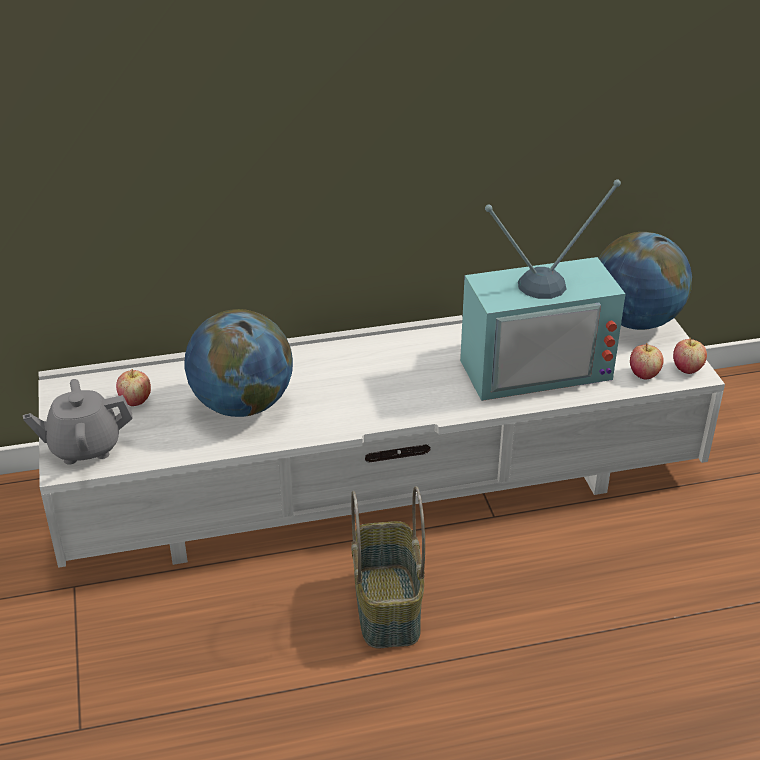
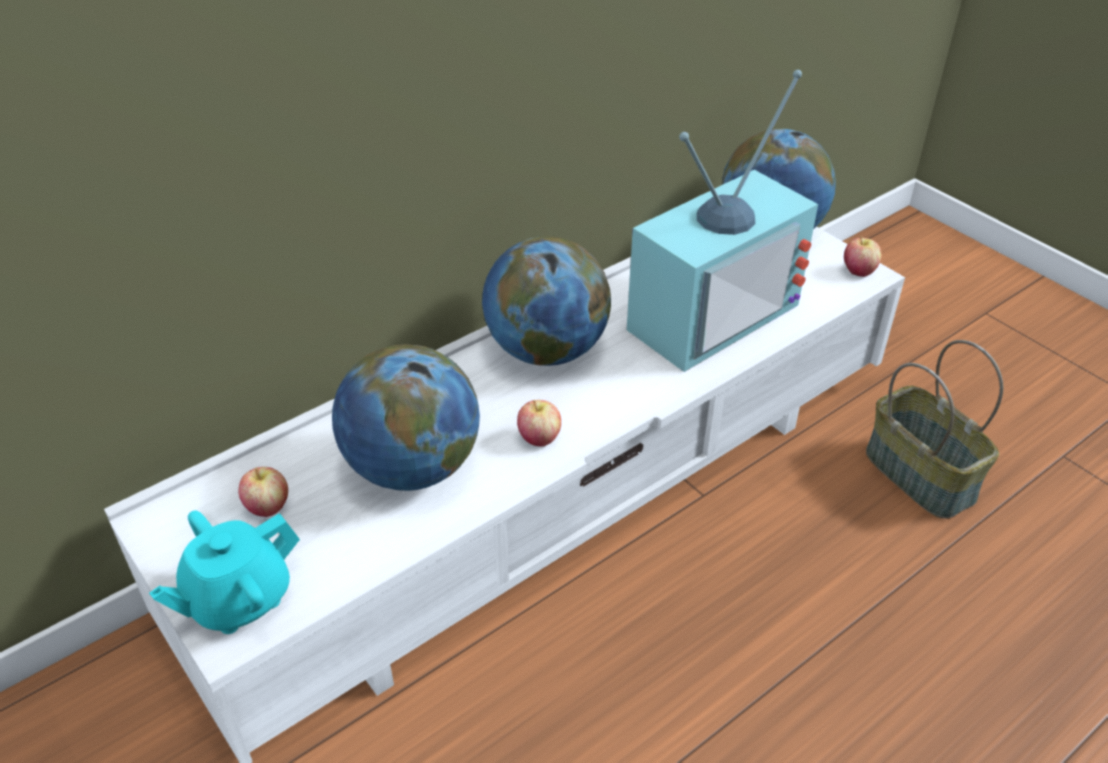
camera: 25 degrees left, 5 degrees up
(84, 447) = (238, 599): grey teapot -> turquoise teapot
(389, 358) = (546, 350): none -> globe
(389, 607) = (664, 649): basket -> basket (921, 475)
(644, 374) = (823, 290): apple -> apple (539, 438)

